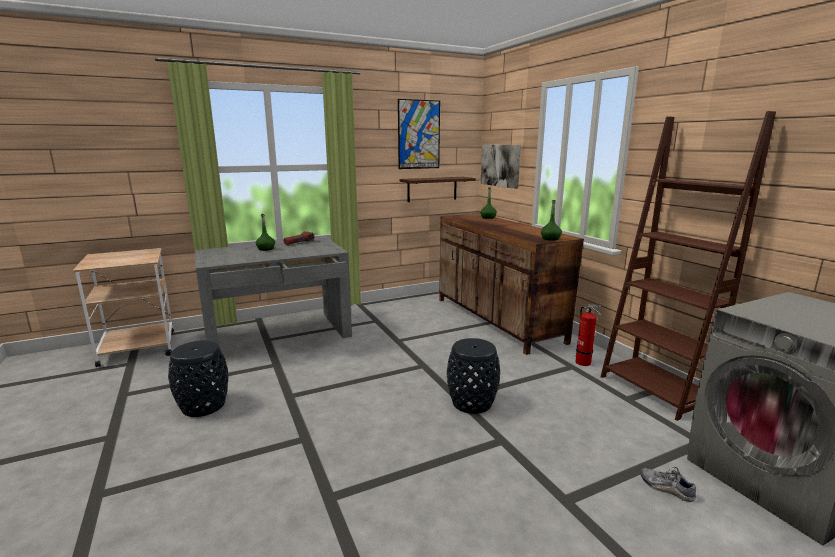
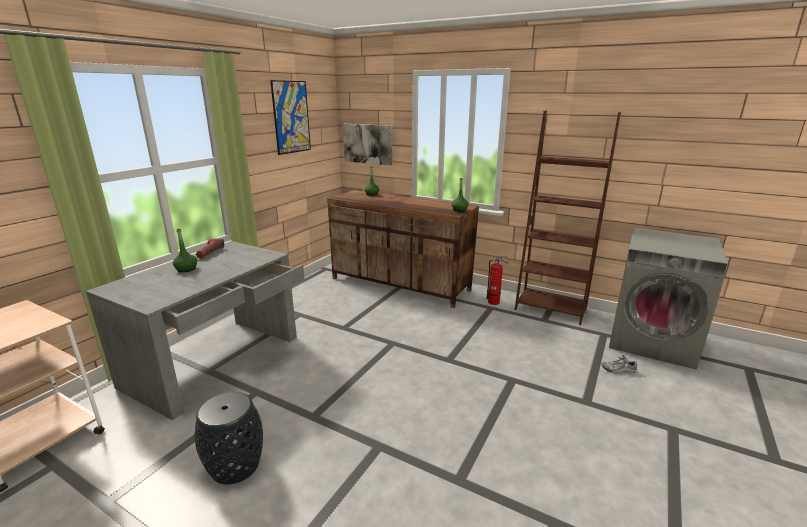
camera: 35 degrees left, 5 degrees up
(432, 189) = (306, 171): shelf -> none
(472, 403) = (463, 360): black stool -> none

